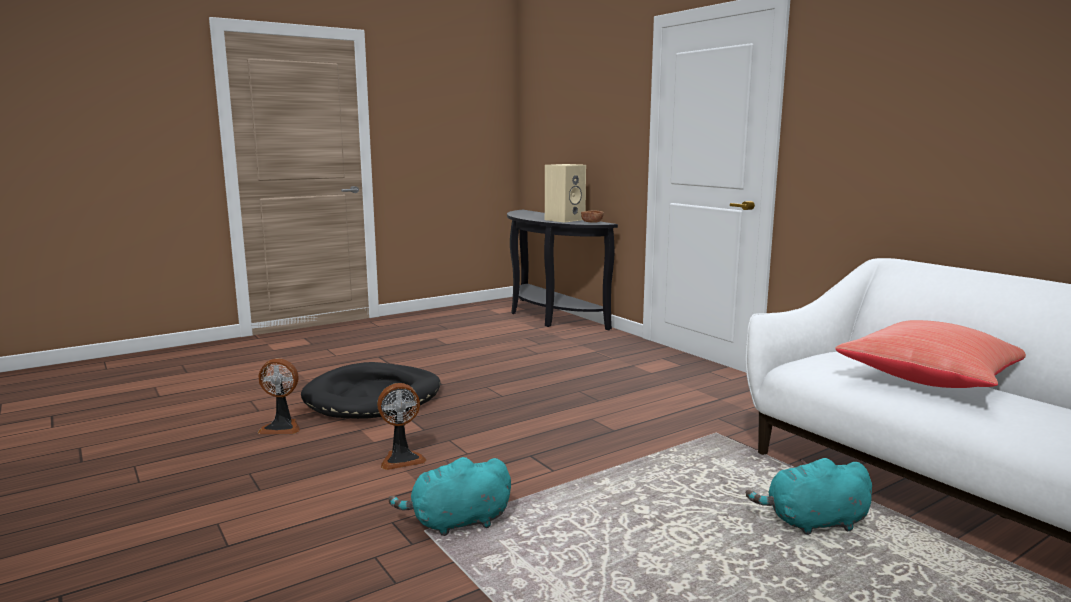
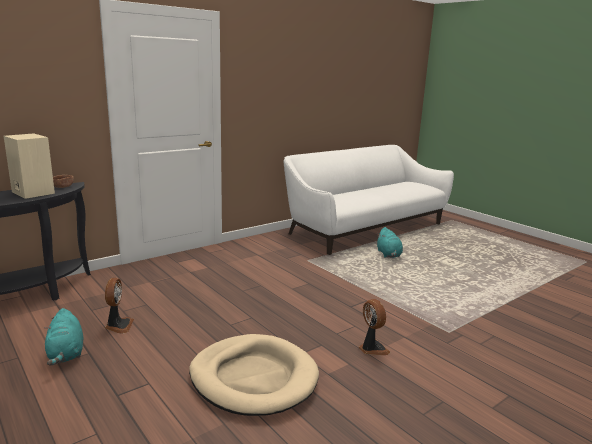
camera: 95 degrees left, 5 degrees up
(282, 427) = (334, 420): fan -> fan (118, 326)
(373, 397) = (253, 378): black dog bed -> beige dog bed
(456, 523) = (435, 324): turquoise plush toy -> turquoise plush toy (66, 354)
(932, 380) = (355, 194): red pillow -> none

